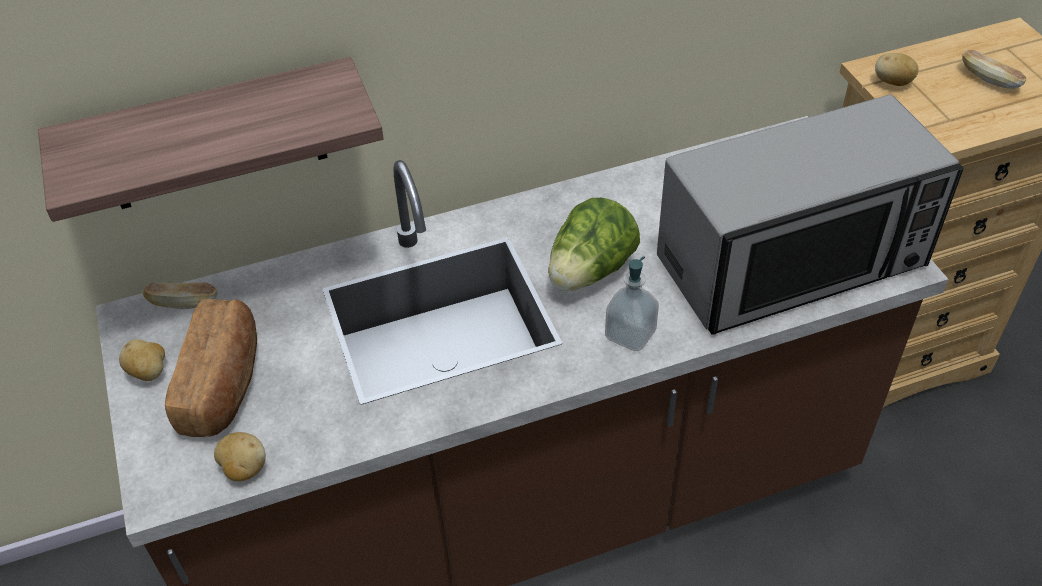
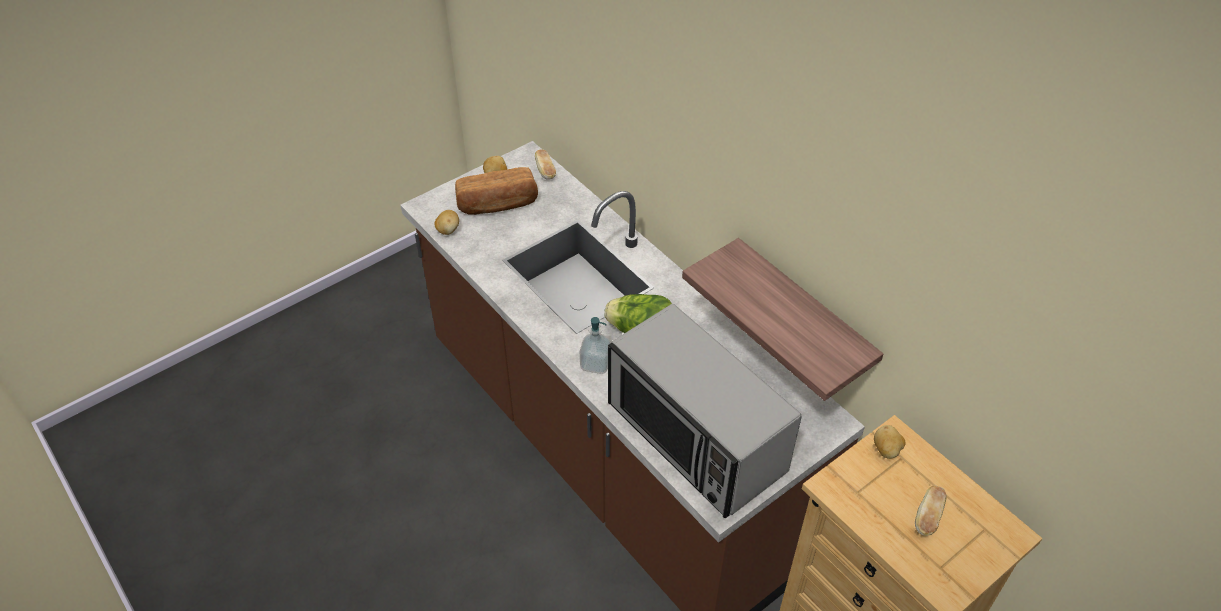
camera: 70 degrees right, 0 degrees up
(213, 137) = (590, 109): shelf -> shelf (802, 317)

